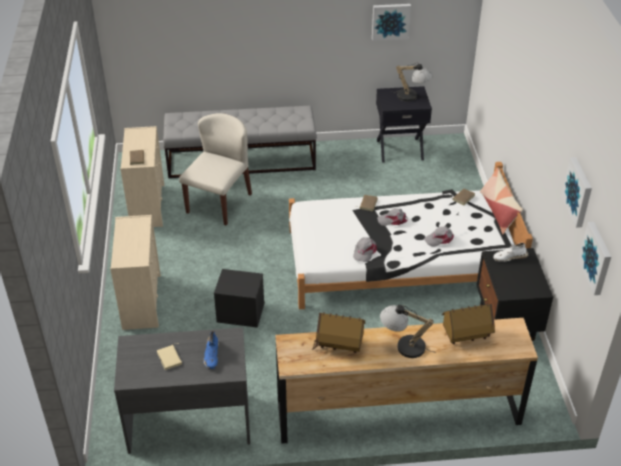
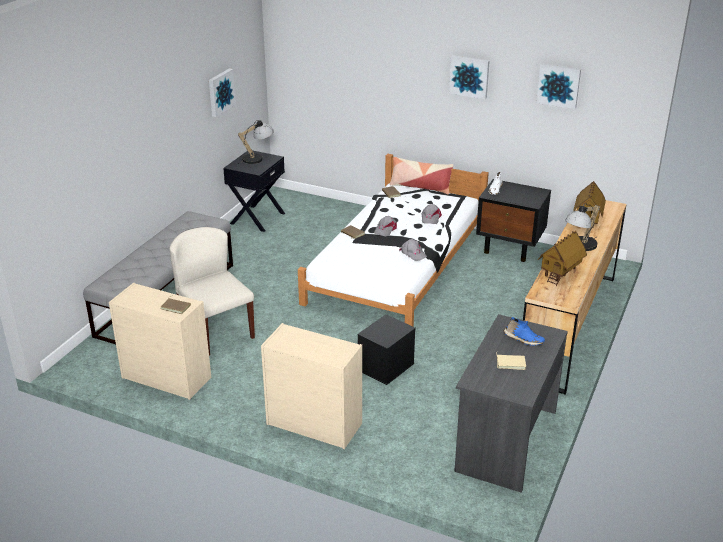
camera: 60 degrees left, 10 degrees down
(597, 258) = (613, 112): picture -> picture (469, 76)

